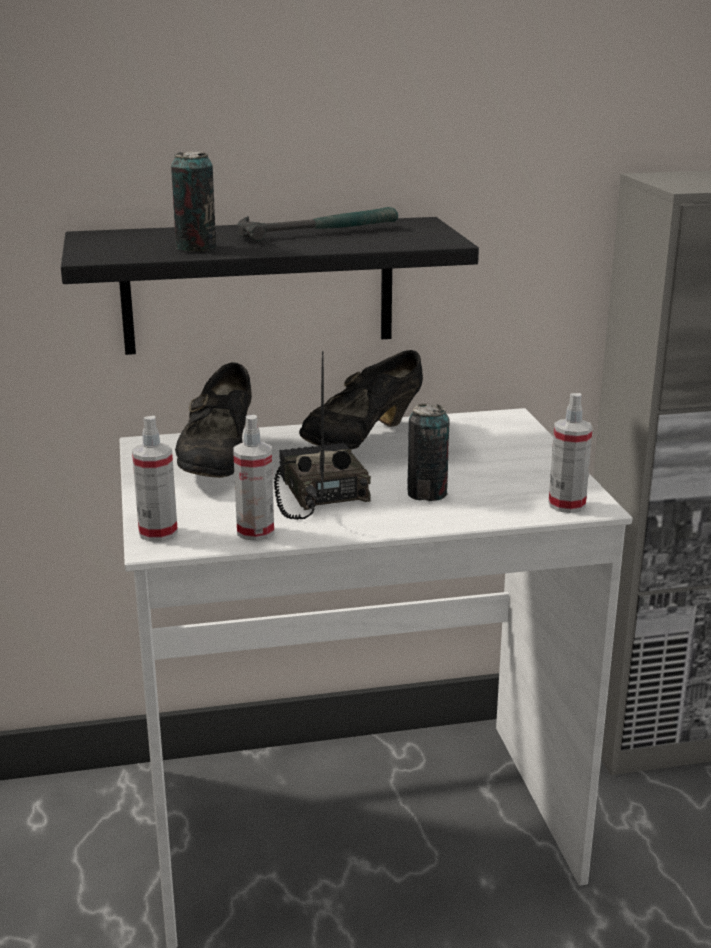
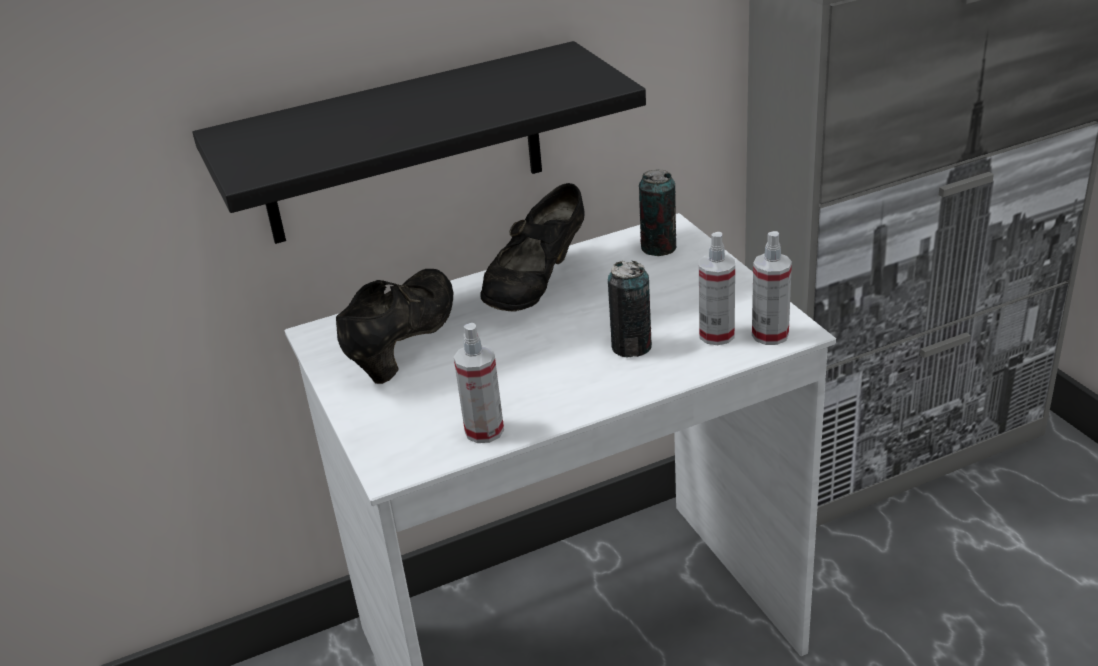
camera: 10 degrees left, 10 degrees up
(158, 533) = (386, 452): spray bottle -> spray bottle (716, 335)
(196, 248) = (355, 139): can -> can (658, 248)
(218, 462) = (404, 345): black shoe -> black shoe turned 150 degrees counterclockwise
(317, 232) = (467, 90): hammer -> none
(317, 493) = (523, 367): radio -> none

